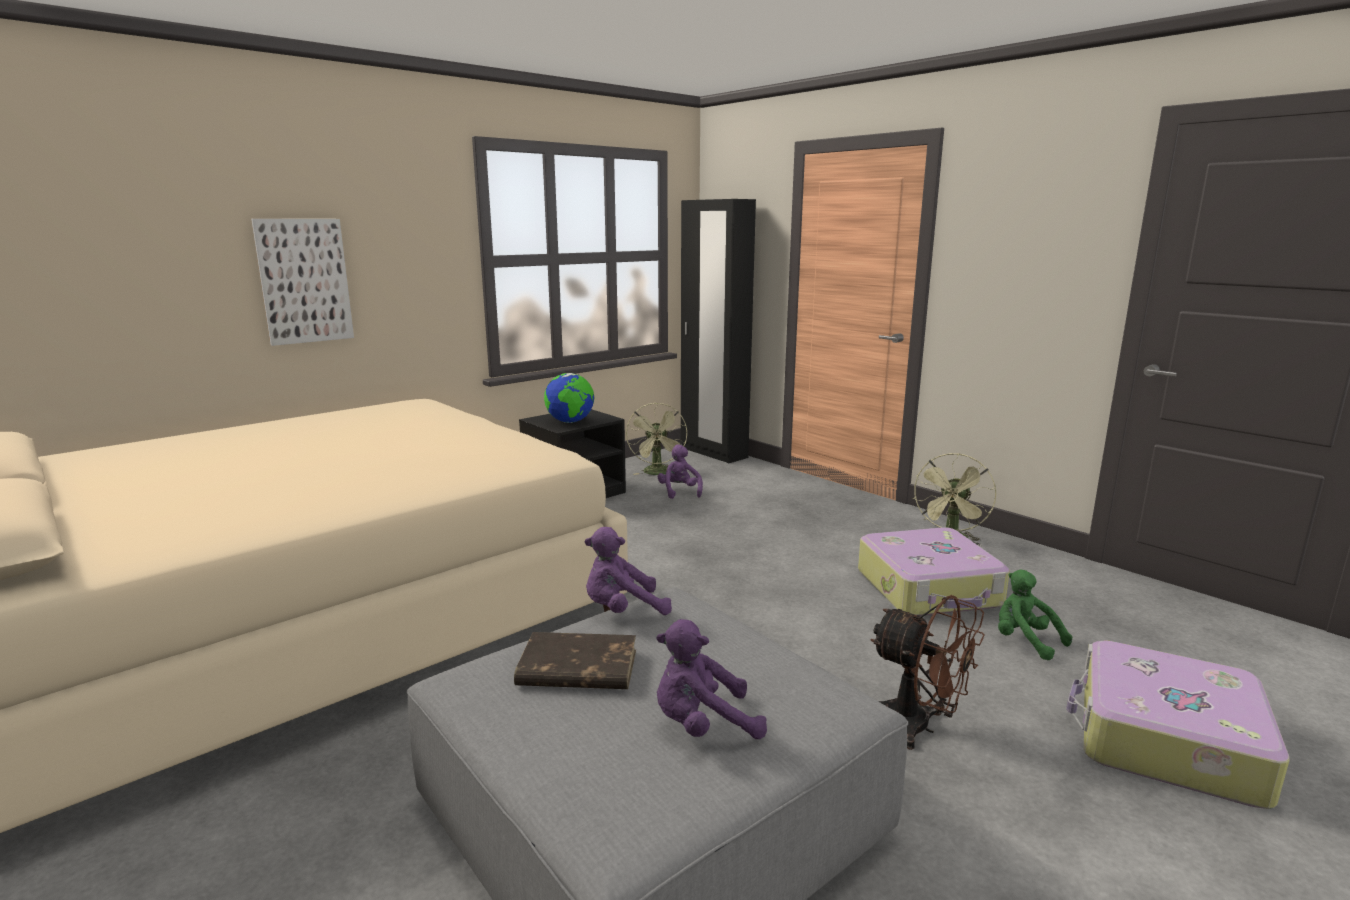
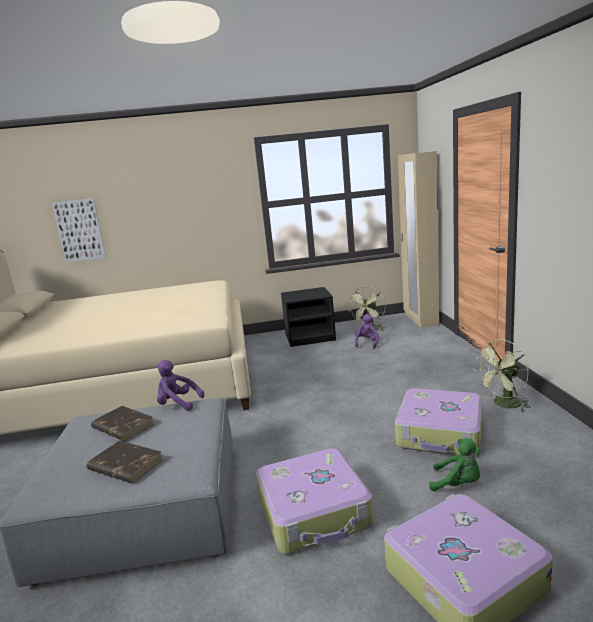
camera: 35 degrees right, 0 degrees up
(304, 281) = (168, 222): picture -> picture (79, 230)
(570, 422) = (301, 296): globe -> none
(702, 725) = (125, 465): purple plush toy -> brown book
(713, 453) = (420, 320): black wardrobe -> beige wardrobe
(918, 727) = (315, 512): brown fan -> suitcase
(1025, 641) = (458, 484): green plush toy -> green plush toy turned 120 degrees clockwise

